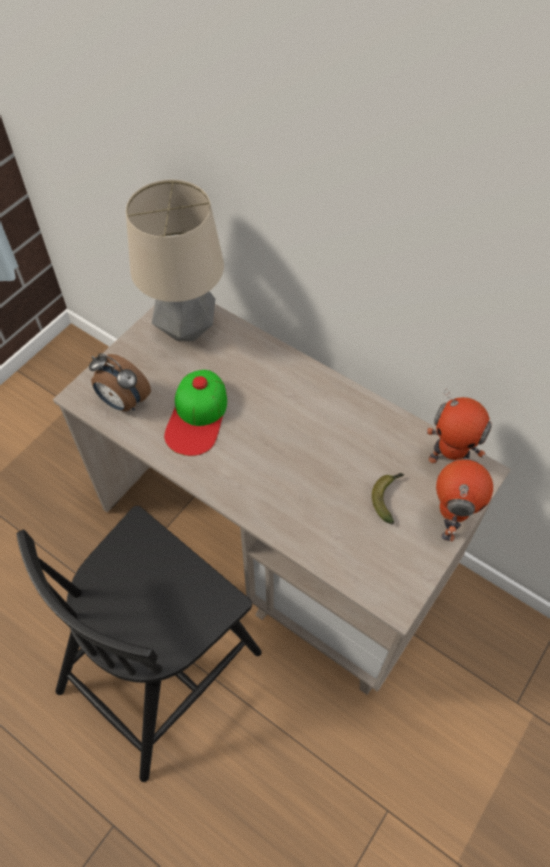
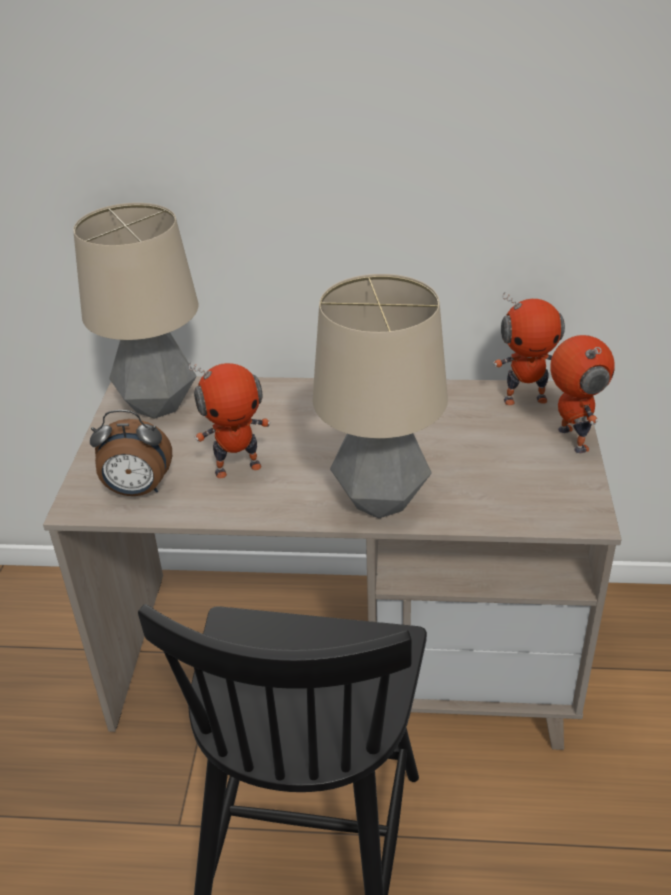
camera: 30 degrees left, 20 degrees down
(197, 416) = (237, 467): cap -> toy robot
(267, 500) = (380, 500): none -> table lamp
(388, 497) = (497, 446): banana -> none

